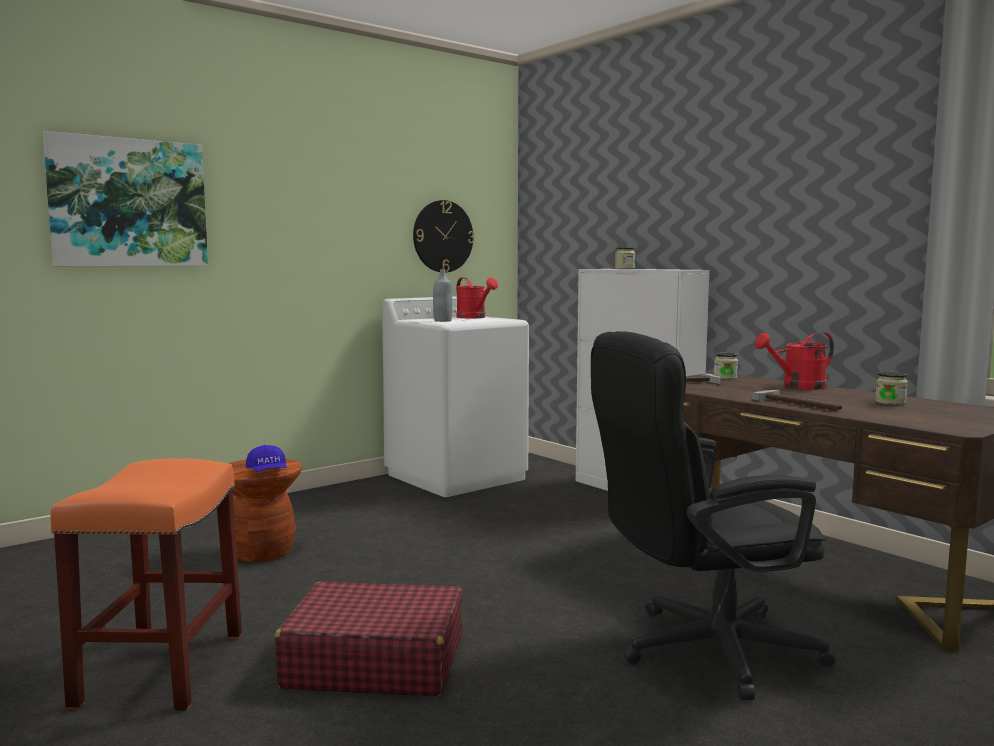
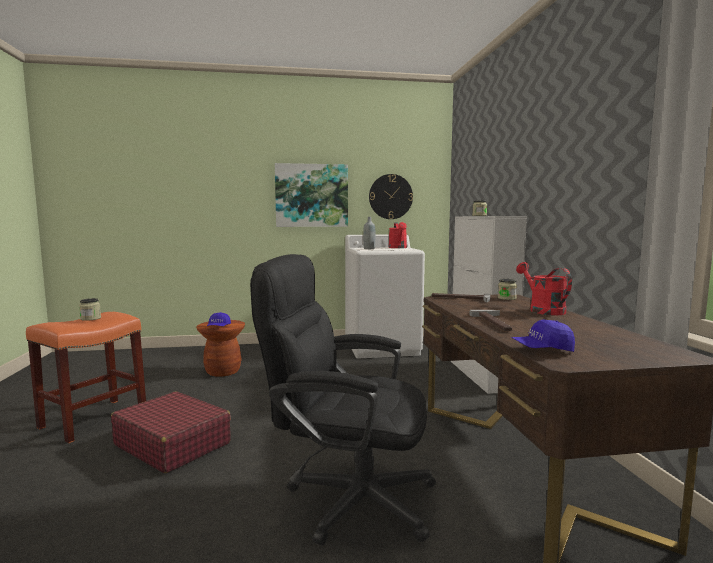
camera: 30 degrees right, 0 degrees up
(129, 203) = (198, 181): picture -> picture (311, 195)
(797, 386) = (542, 310): red watering can -> red watering can turned 60 degrees clockwise
(890, 402) = (582, 331): jar -> jar (90, 318)
(915, 422) = (542, 350): none -> blue cap

